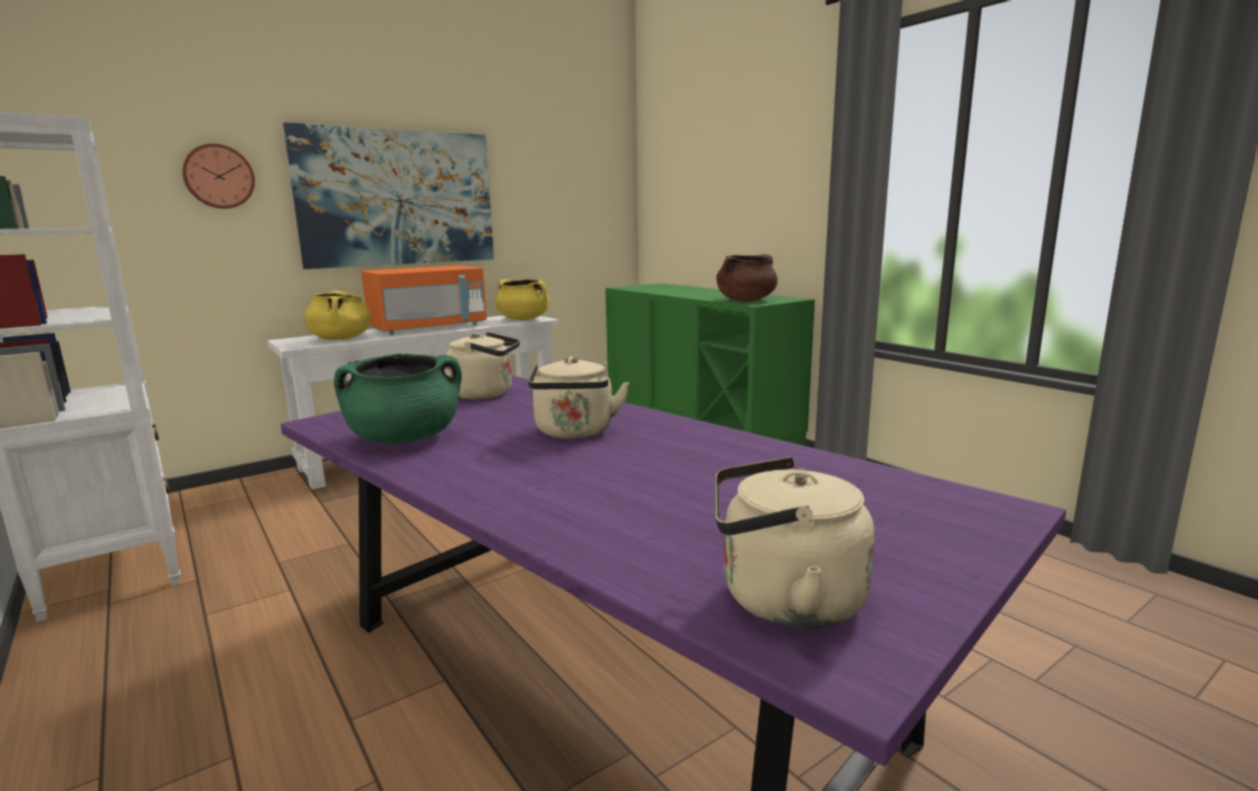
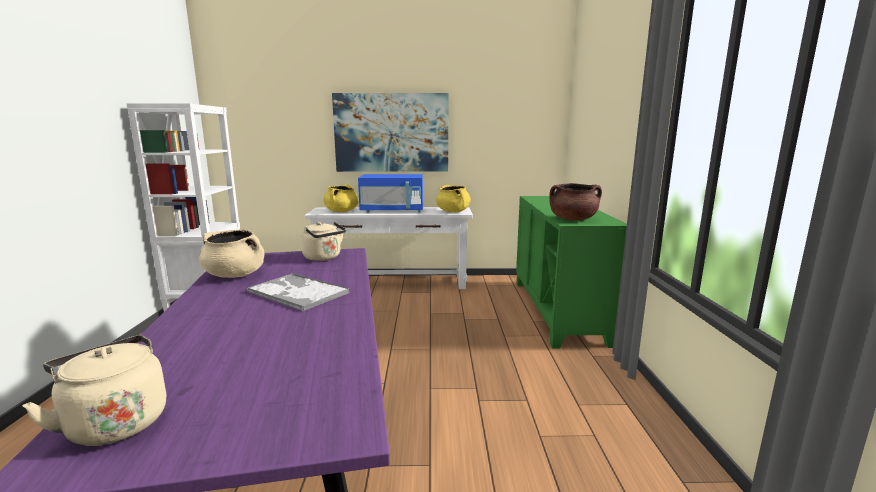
camera: 35 degrees right, 0 degrees up
(218, 176) = (300, 122): wall clock -> none
(405, 438) = (235, 275): green cooking pot -> beige cooking pot
(428, 328) = (392, 211): orange microwave -> blue microwave
(574, 433) = (297, 292): beige kettle -> tray

